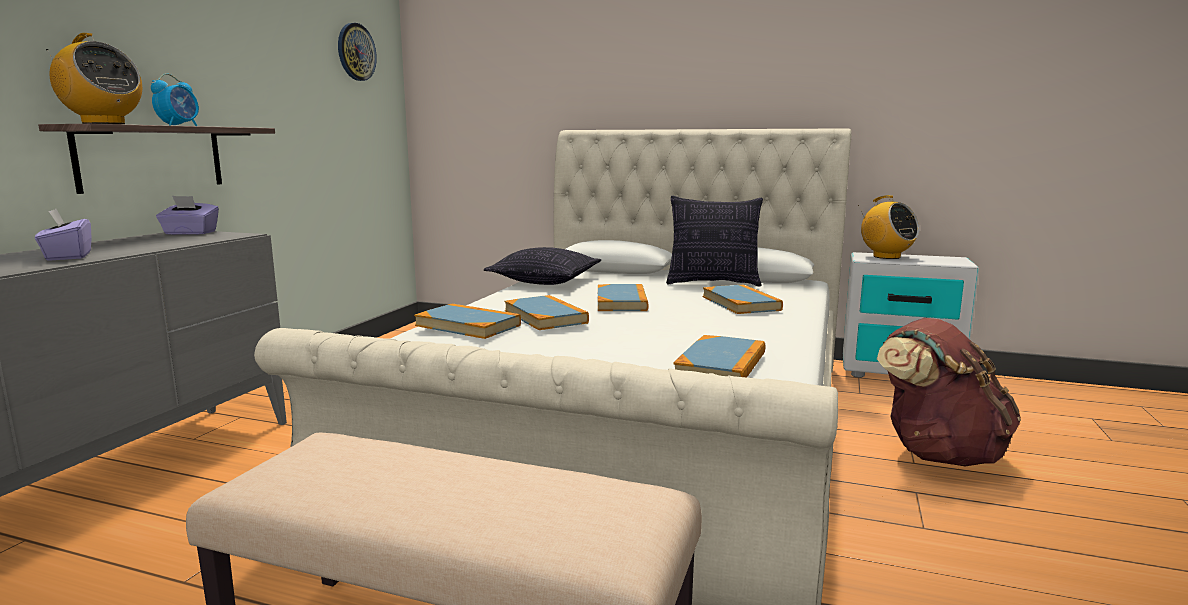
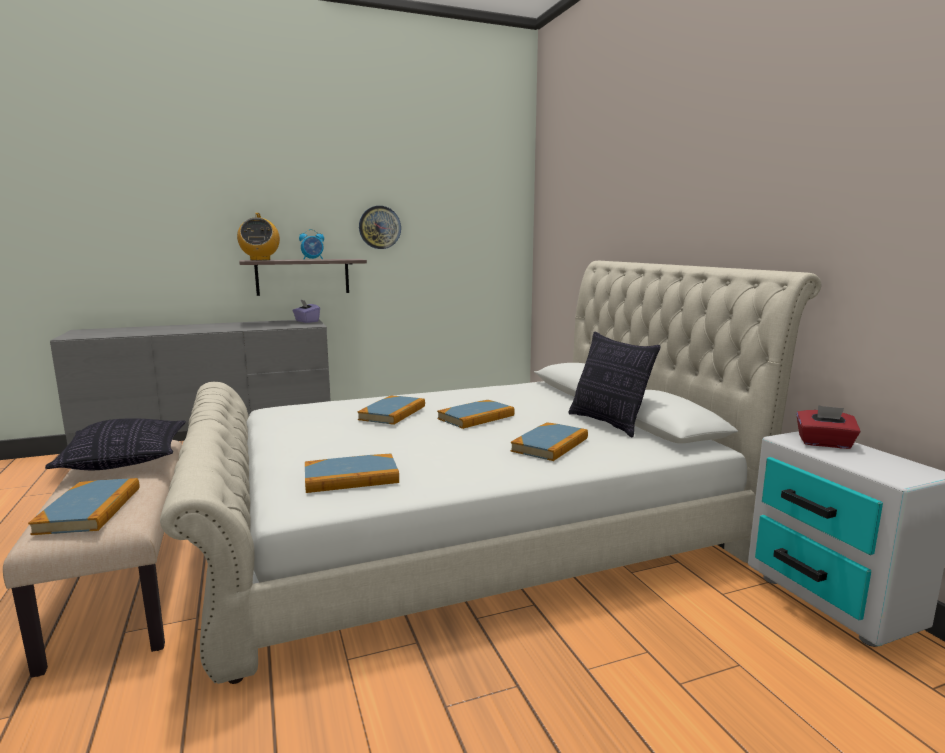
camera: 50 degrees right, 0 degrees up
(68, 256) = (216, 328): purple tissue box -> none
(356, 52) = (479, 200): wall clock -> wall clock (379, 227)
(468, 325) = (341, 406): book -> book (90, 510)
(545, 281) = (500, 389): pillow -> pillow (125, 460)
(886, 256) = (824, 443): radio -> red tissue box
(938, 454) = (633, 680): brown backpack -> none

